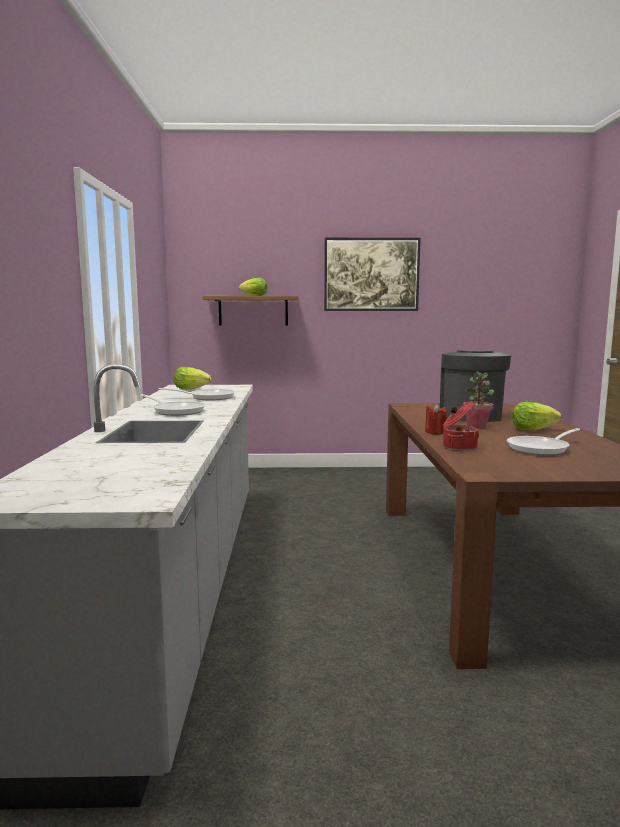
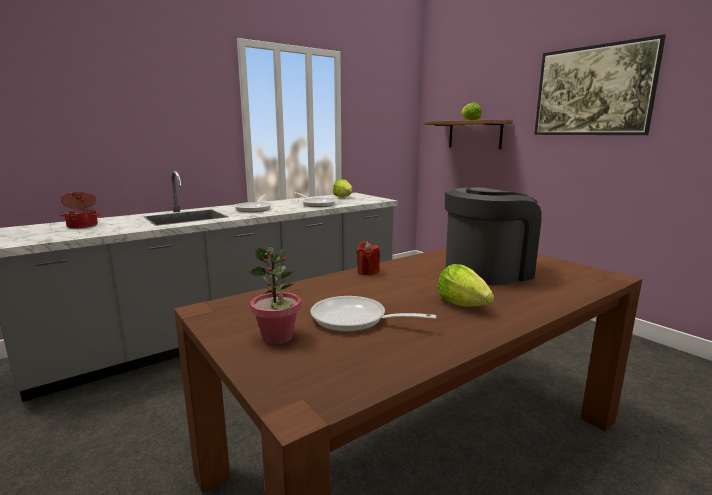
camera: 55 degrees right, 5 degrees up
(458, 447) = (312, 288): cooking pot -> cooking pot (83, 226)
(477, 426) = (428, 281): potted plant -> potted plant (277, 337)

